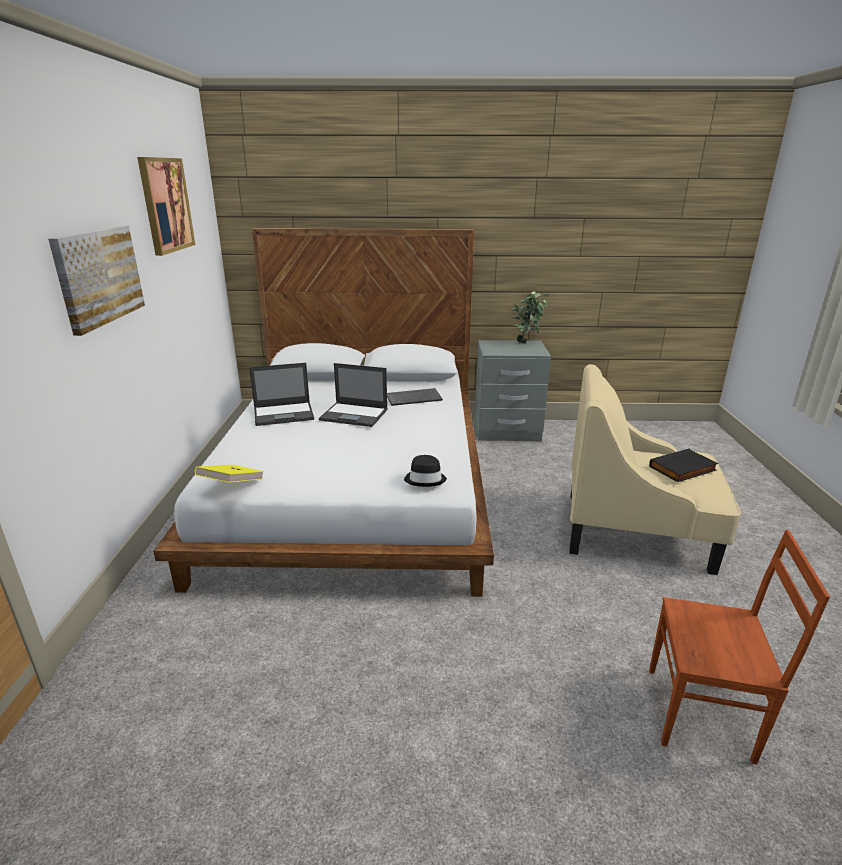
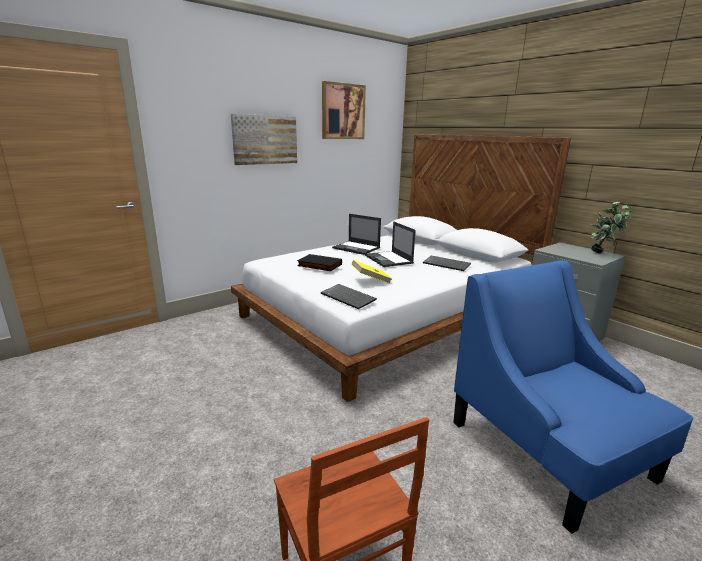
camera: 50 degrees right, 5 degrees down
(232, 485) = (267, 263): yellow book -> yellow book (371, 280)
(425, 479) = (349, 297): black hat -> keyboard
(636, 531) = (549, 450): beige armchair -> blue armchair
(683, 469) = (597, 397): black book -> black book (319, 265)

